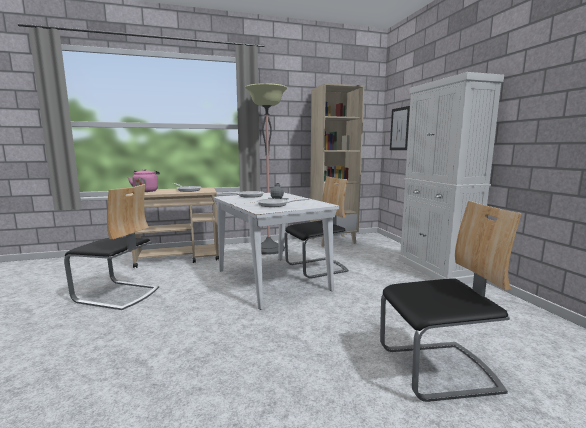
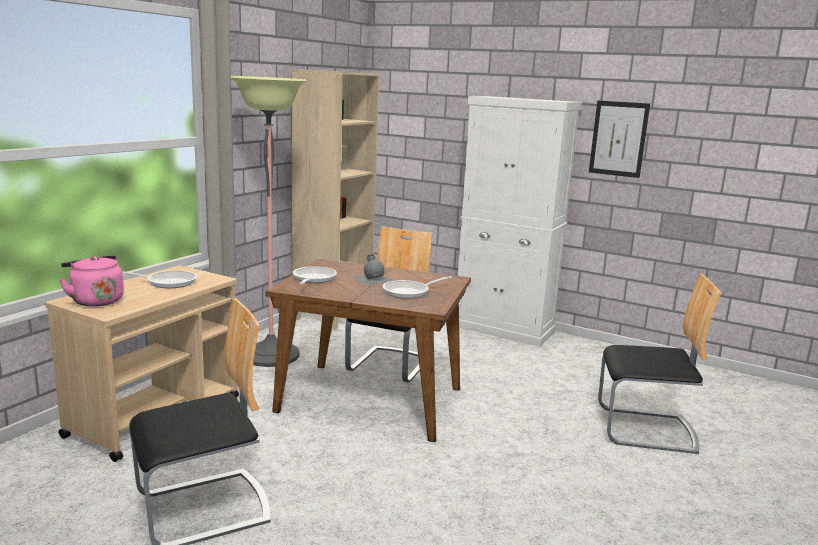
camera: 45 degrees left, 5 degrees up
(271, 279) = (369, 399): white dining table -> brown dining table
(399, 129) = (405, 134): picture -> picture (618, 139)
(438, 370) = (645, 429): chair -> chair turned 60 degrees clockwise

